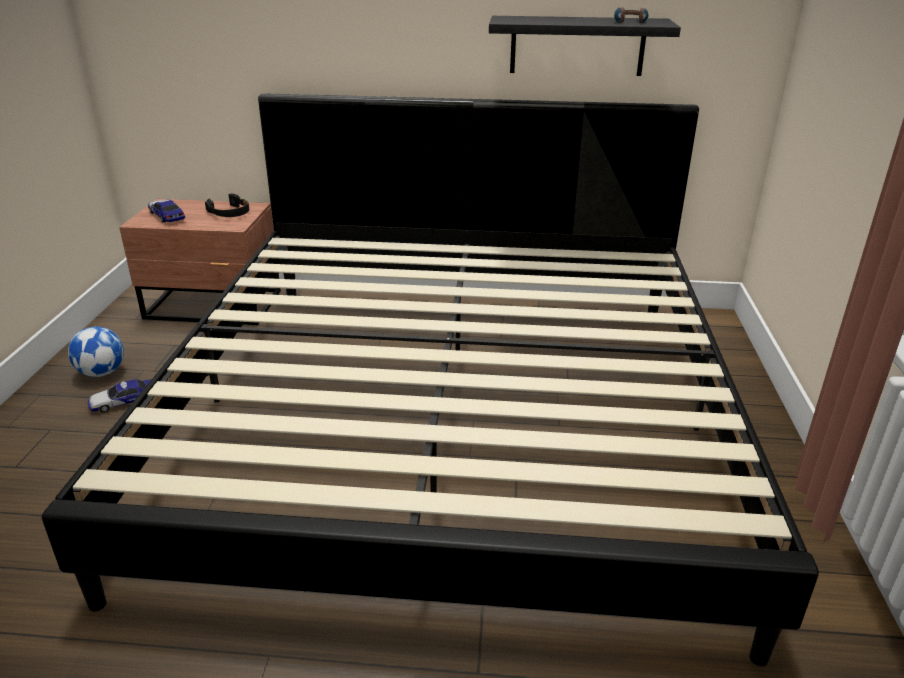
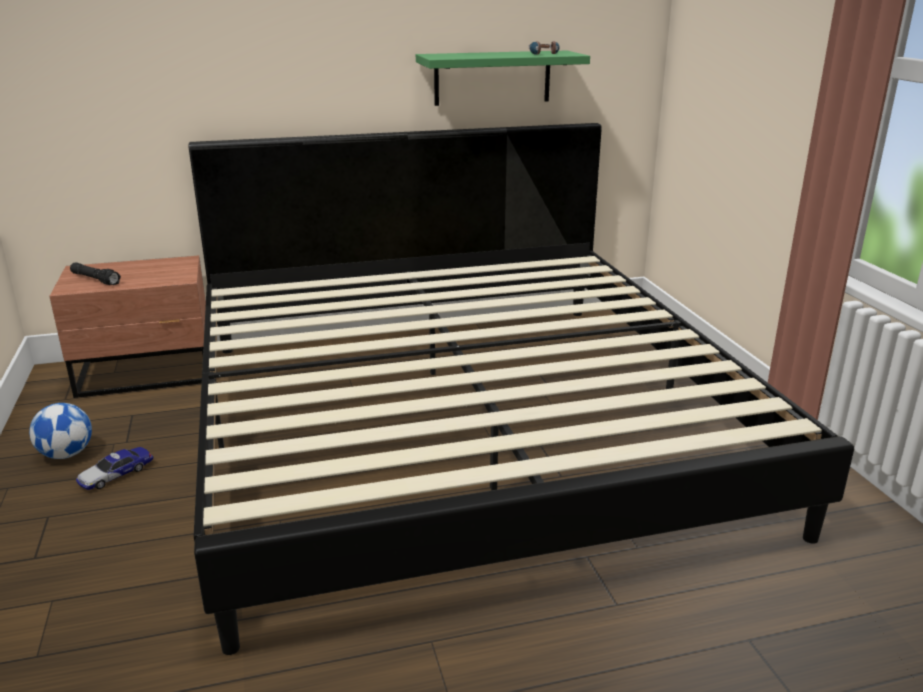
camera: 20 degrees left, 5 degrees down
(167, 216) = (95, 279): toy car -> black flashlight
(230, 213) = (164, 268): black headphones -> none
(577, 46) = (492, 78): black shelf -> green shelf

